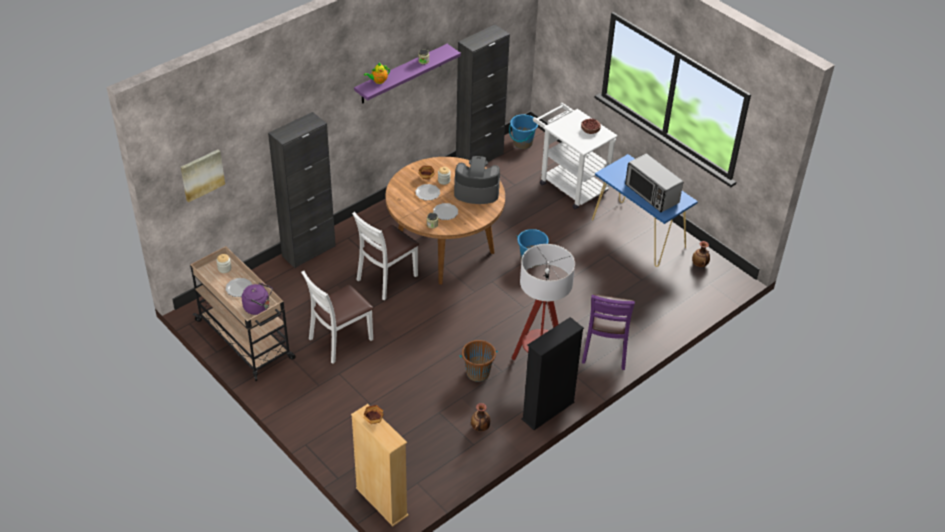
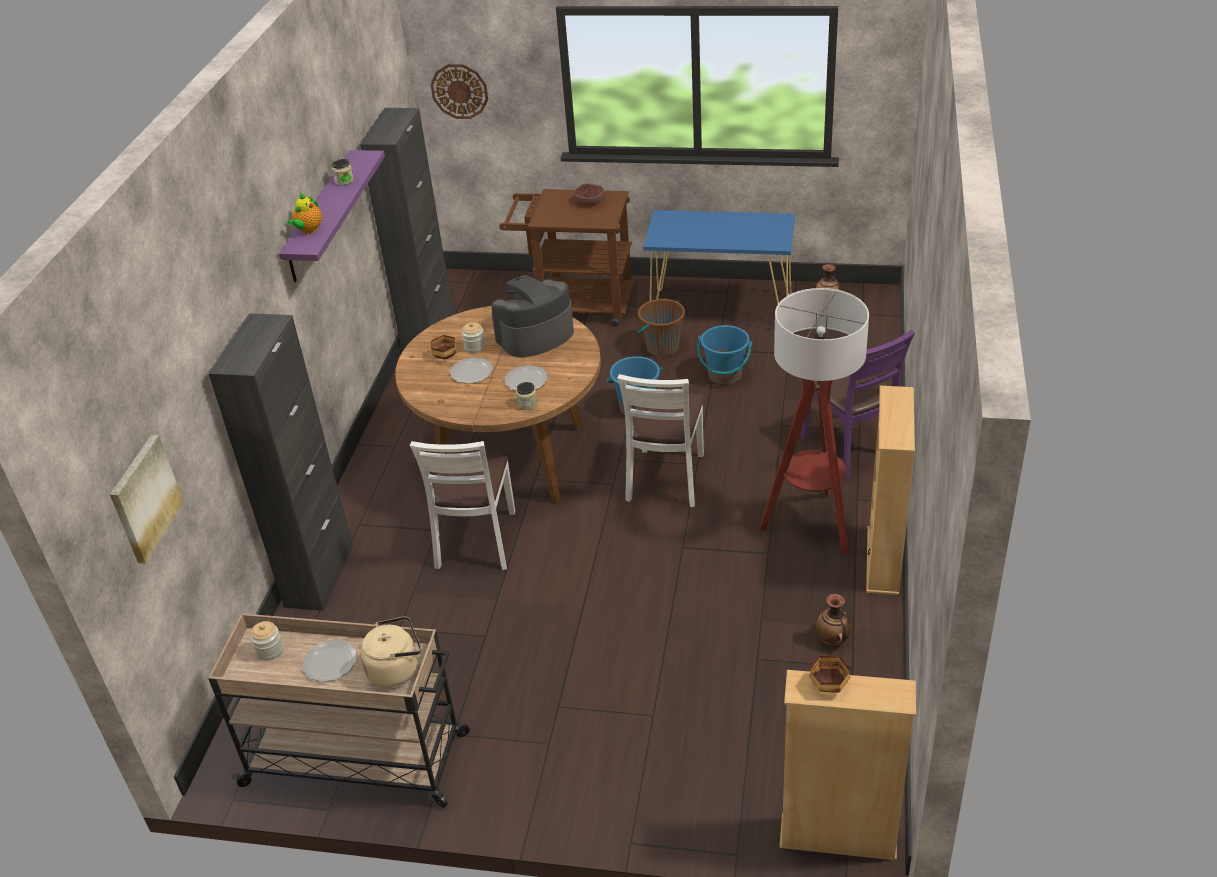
camera: 35 degrees left, 5 degrees down
(258, 307) = (396, 669): purple kettle -> beige kettle
(340, 340) = (506, 660): white chair -> white chair (666, 478)
(478, 373) = (742, 575): brown bucket -> brown bucket (662, 347)
(522, 143) = (464, 294): blue bucket -> blue bucket (725, 375)
(548, 411) = (883, 560): black bookcase -> beige bookcase
(557, 29) = (459, 91): none -> wall clock
(569, 184) = (576, 305): white cart -> brown cart
(651, 194) = (737, 233): microwave -> none

